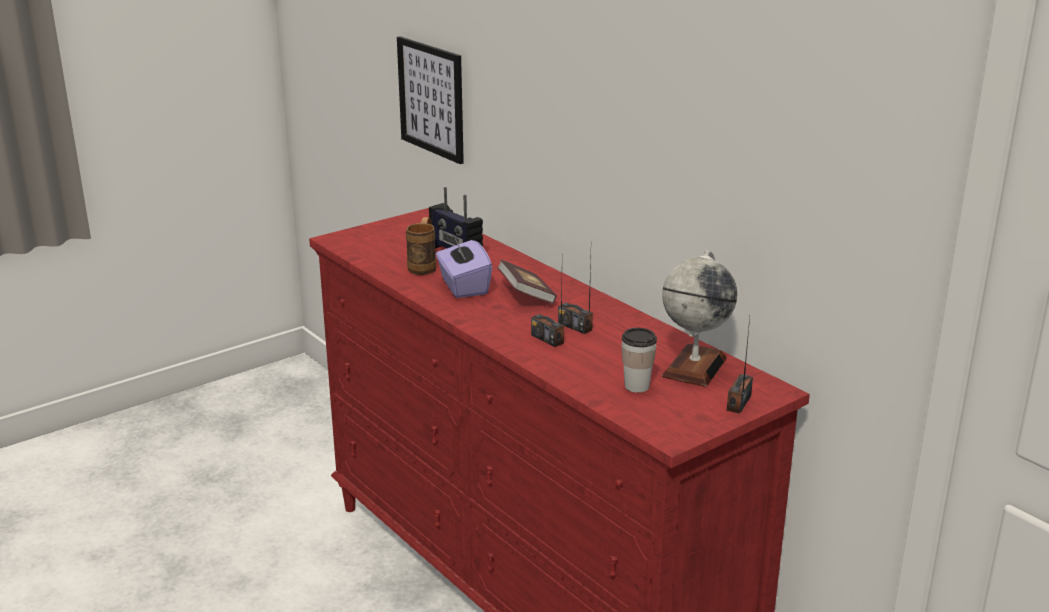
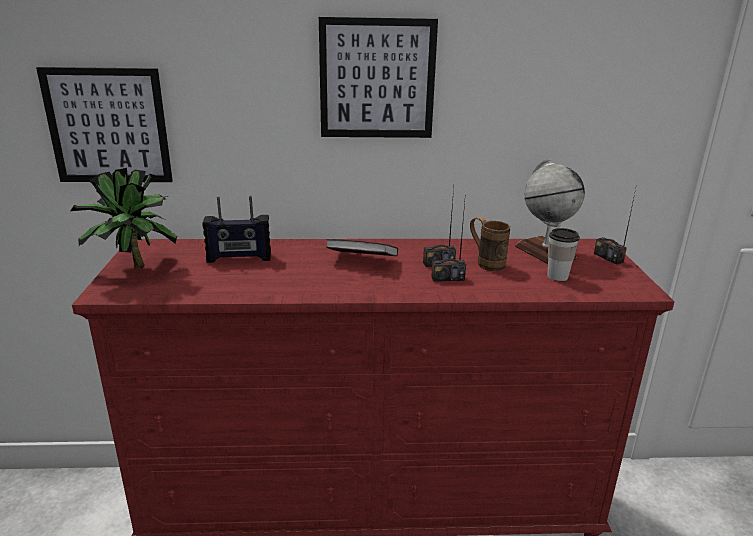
camera: 55 degrees left, 0 degrees up
(382, 231) = (134, 270): none -> potted plant
(424, 266) = (241, 277): brown mug -> brown mug (485, 263)
(463, 286) = (308, 276): purple tissue box -> none
(601, 108) = (377, 79): none -> picture

